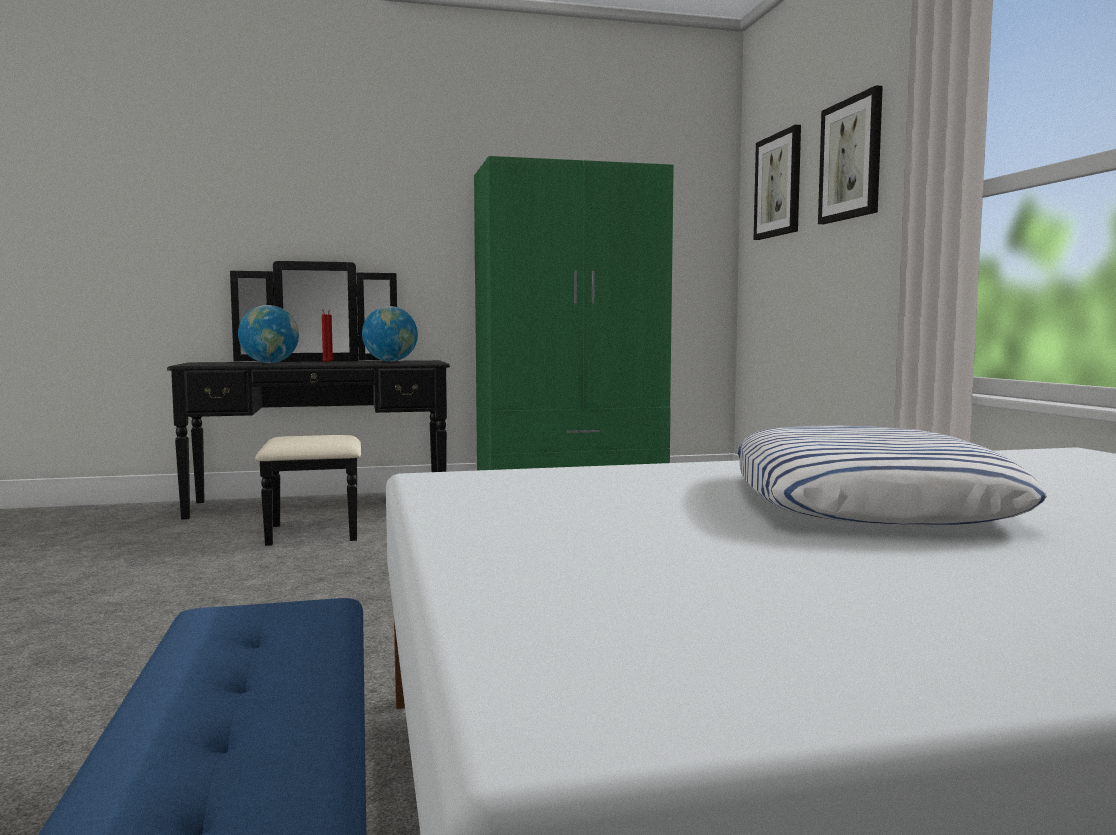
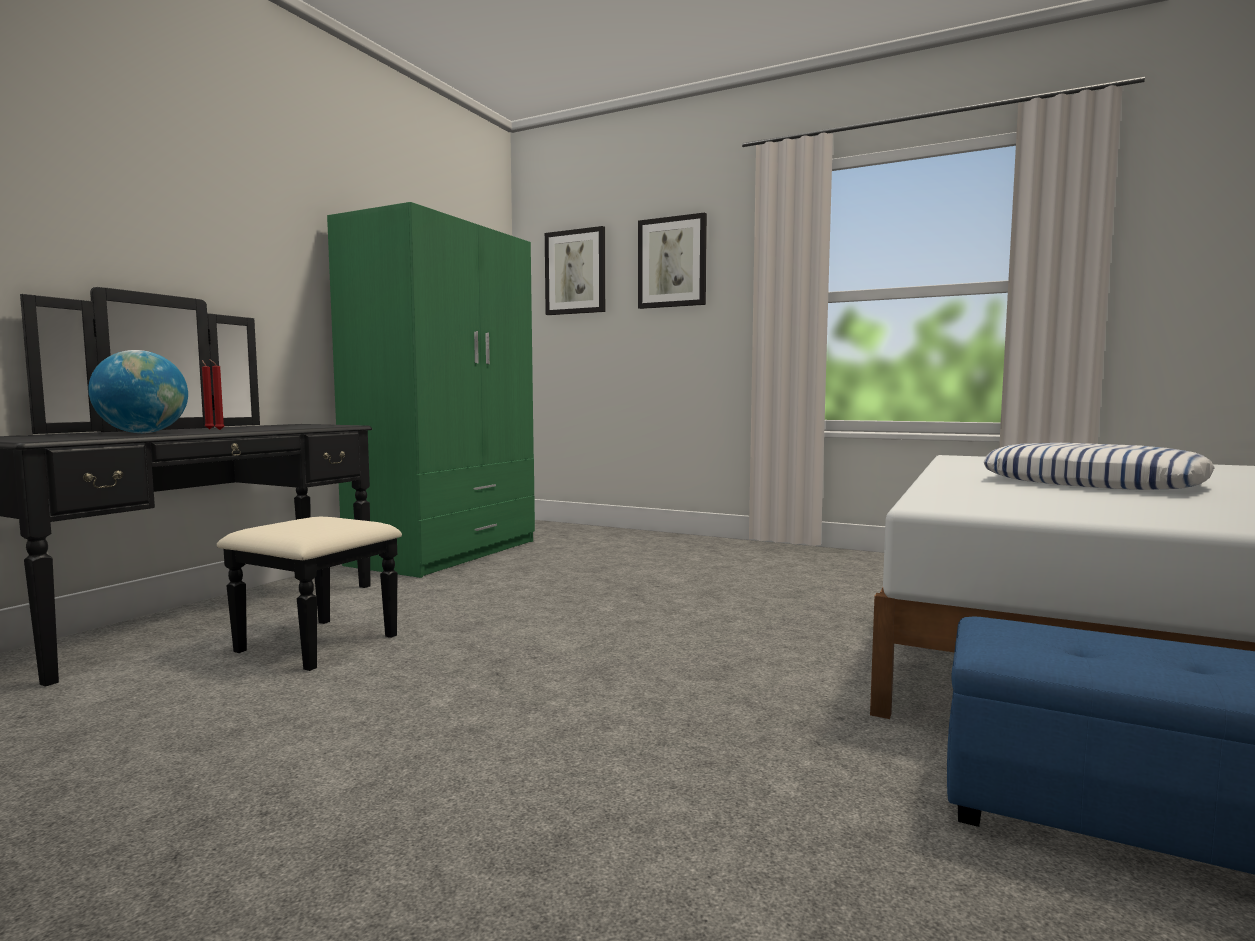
camera: 50 degrees left, 0 degrees up
(390, 361) = (277, 426): globe -> none

